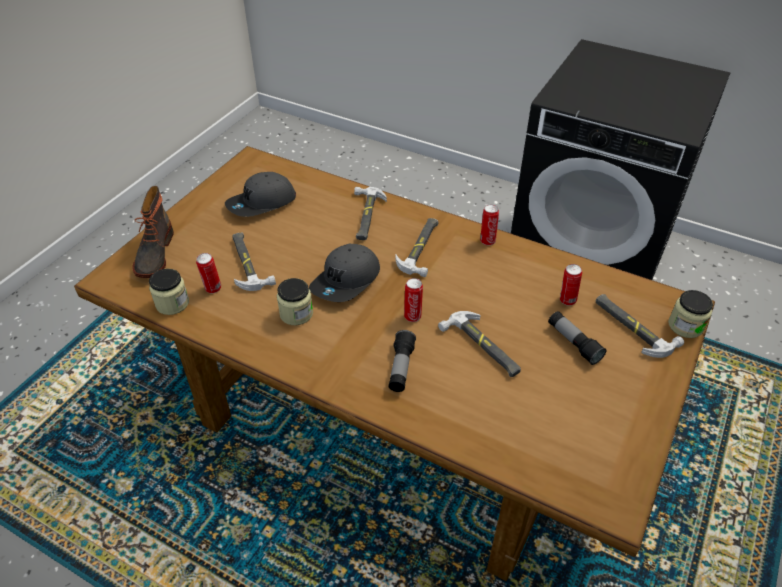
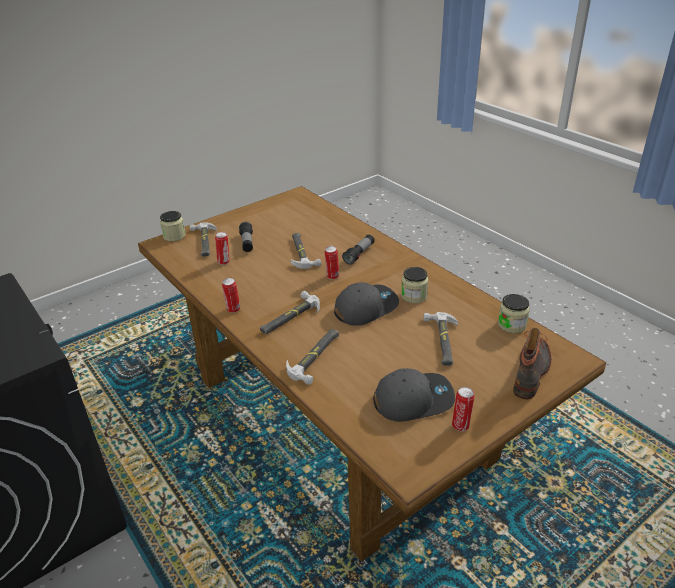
camera: 155 degrees left, 10 degrees down
(212, 289) = (477, 328): can -> can (461, 425)

